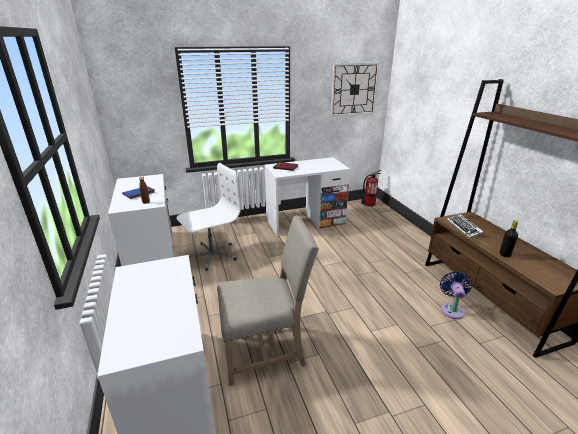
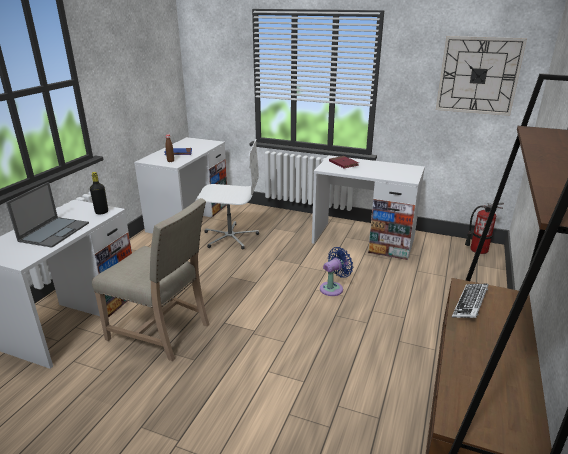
camera: 40 degrees right, 0 degrees up
(161, 302) = (54, 232): none -> laptop
(452, 309) = (394, 407): blue fan -> blue fan (333, 288)
(505, 254) = (463, 357): black bottle -> black bottle (101, 212)

